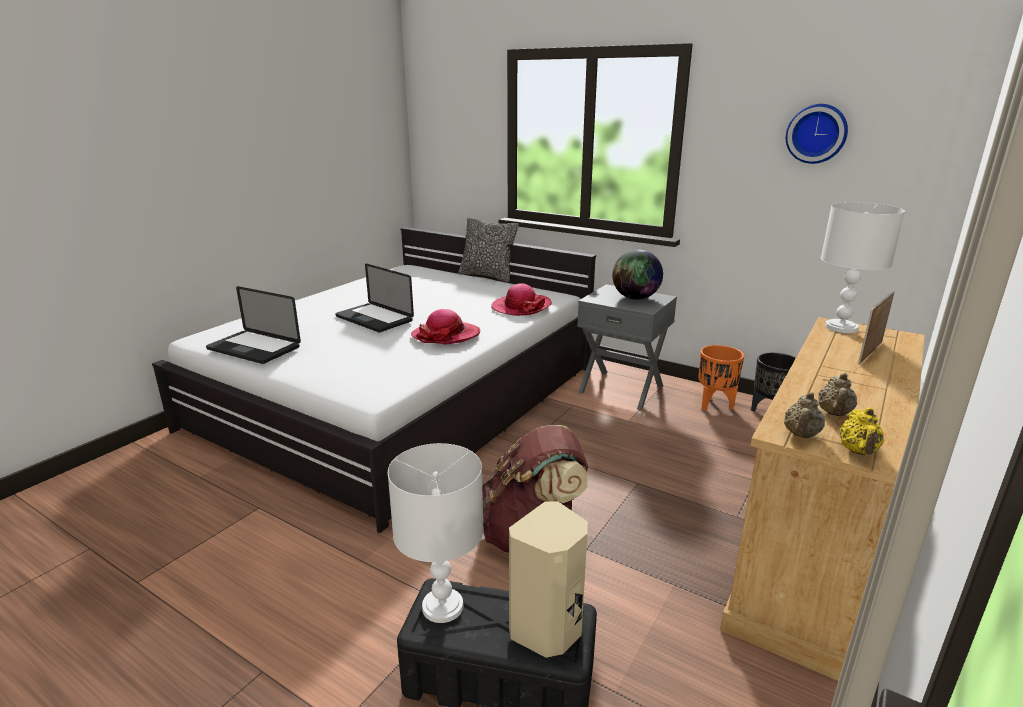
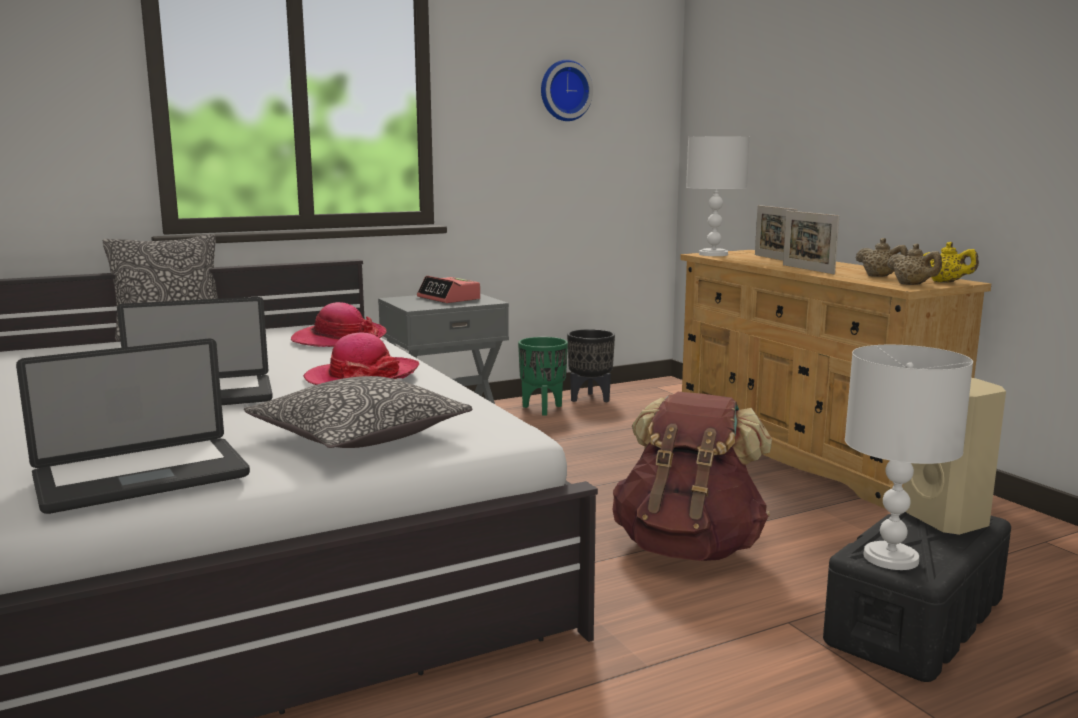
camera: 60 degrees left, 10 degrees down
(341, 366) = (359, 436): none -> pillow
(635, 298) = (449, 298): globe -> alarm clock
(715, 405) = (543, 409): orange planter -> green planter
(819, 376) = (807, 269): none -> picture frame

